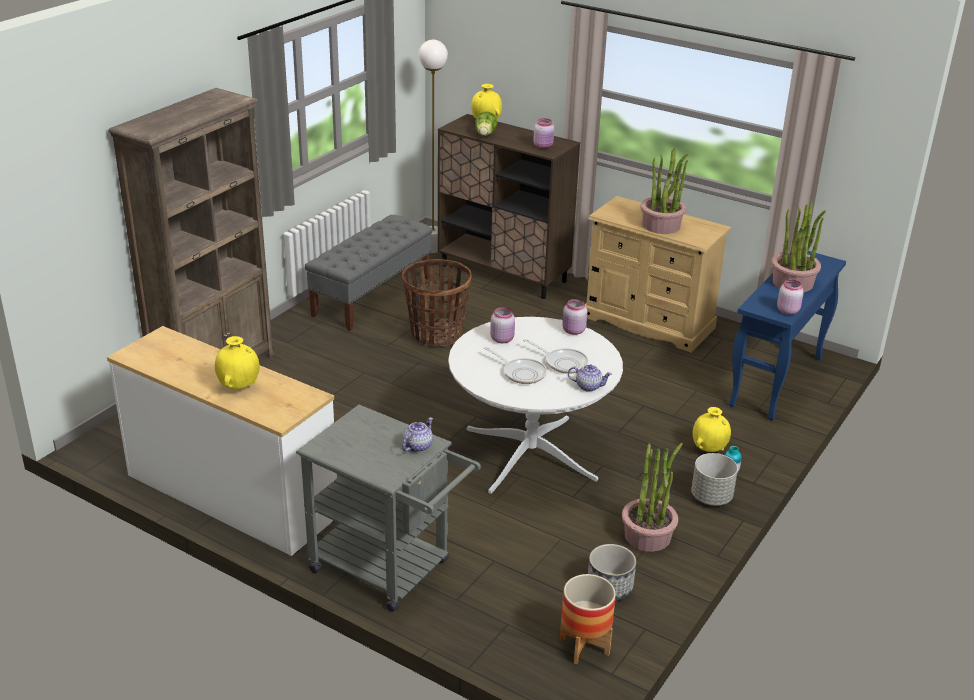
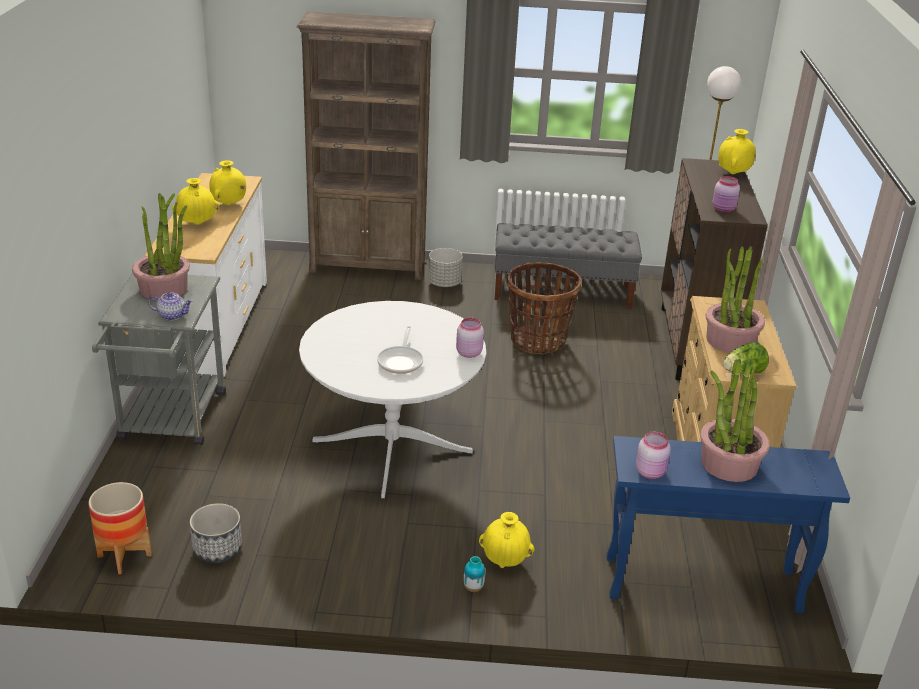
camera: 60 degrees right, 0 degrees up
(212, 359) = (229, 204): none -> yellow vase
(485, 135) = (703, 179): lettuce -> lettuce (743, 372)
(502, 339) = (413, 321): pink jar -> none
(521, 373) = (361, 344): frying pan -> none
(589, 386) = (370, 384): teapot -> none
(648, 536) = (316, 554): potted plant -> potted plant (164, 289)
(711, 497) = (416, 584): grey planter -> grey planter (444, 283)

